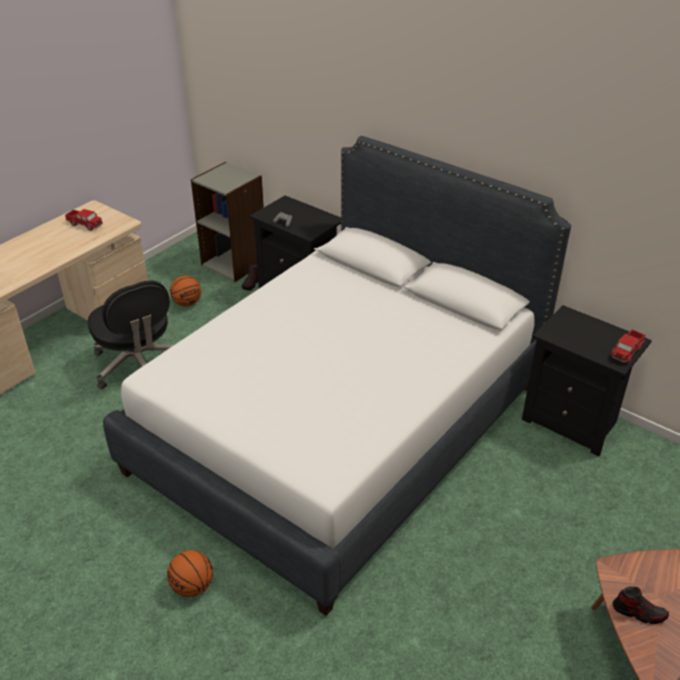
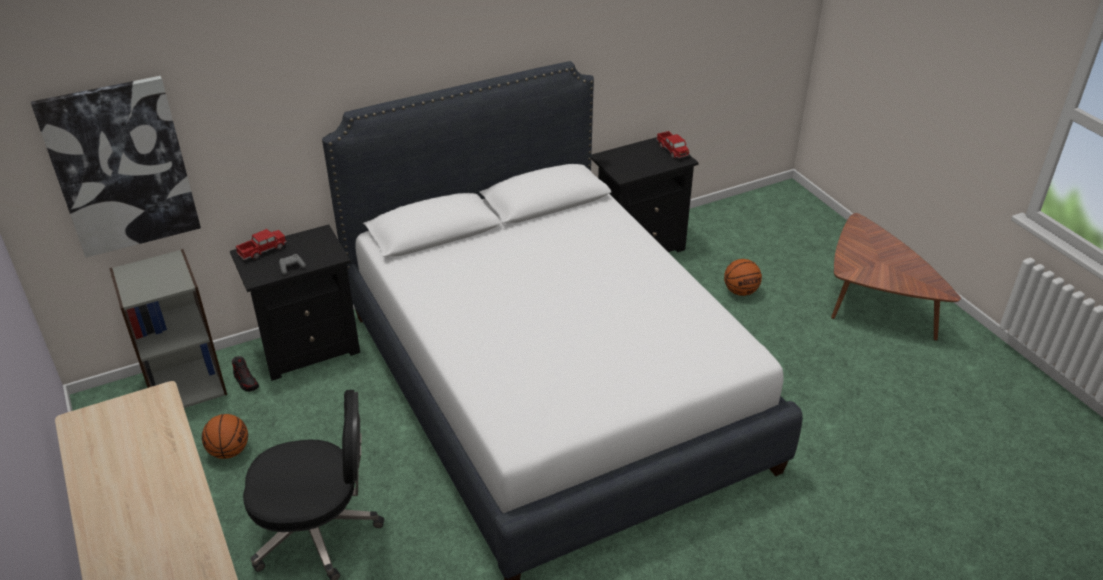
camera: 65 degrees left, 0 degrees up
(85, 224) = (119, 437): toy truck -> toy truck (262, 250)
(192, 586) = (708, 563): basketball -> basketball (740, 291)
(241, 99) = (121, 167): none -> picture
(638, 612) = (890, 276): shoe -> none

